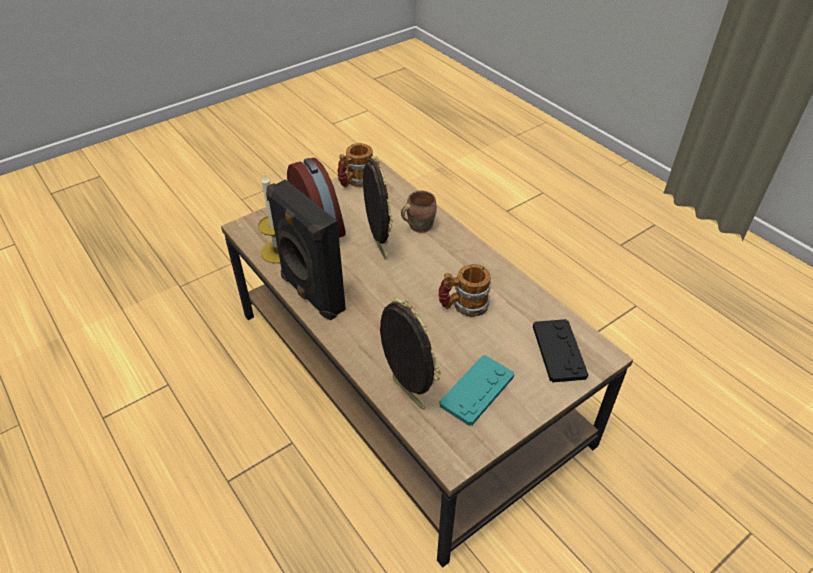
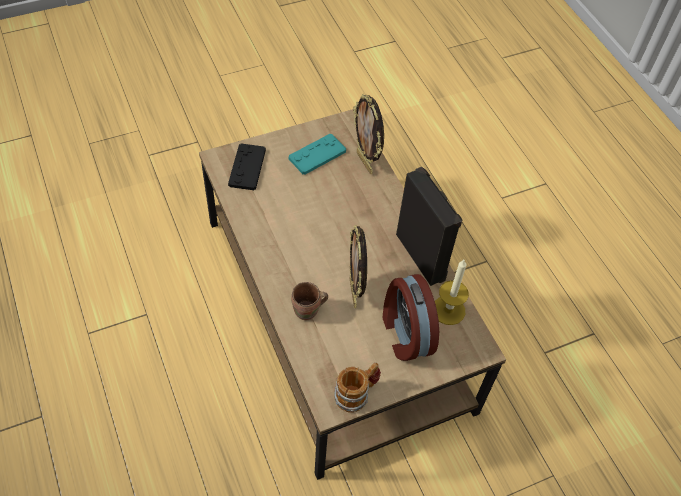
camera: 170 degrees left, 10 degrees up
(463, 306) = (300, 217): mug -> none

